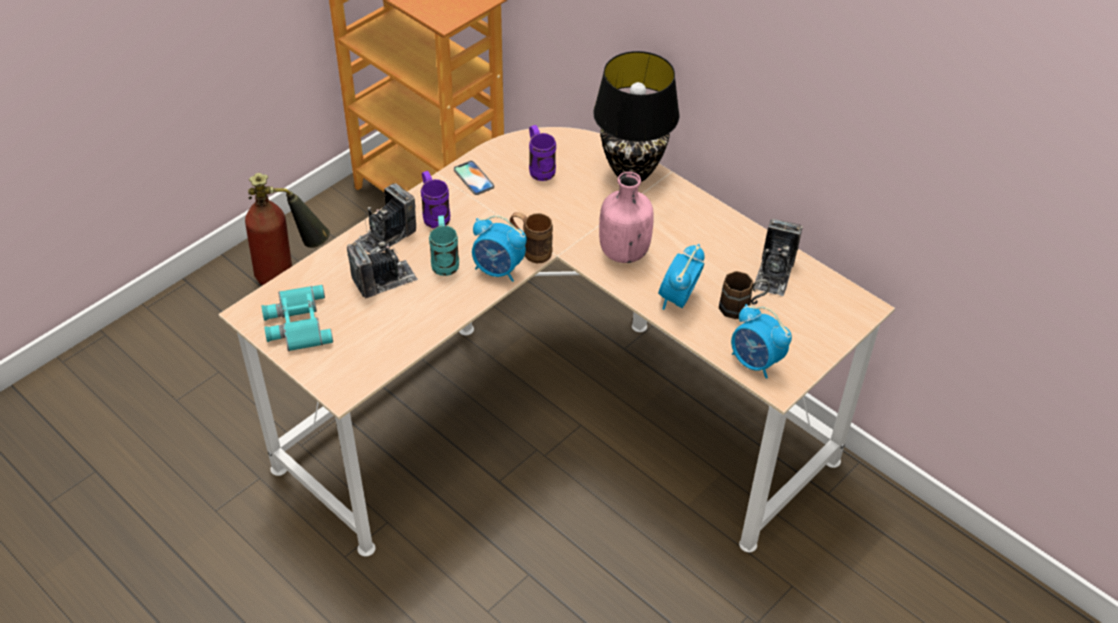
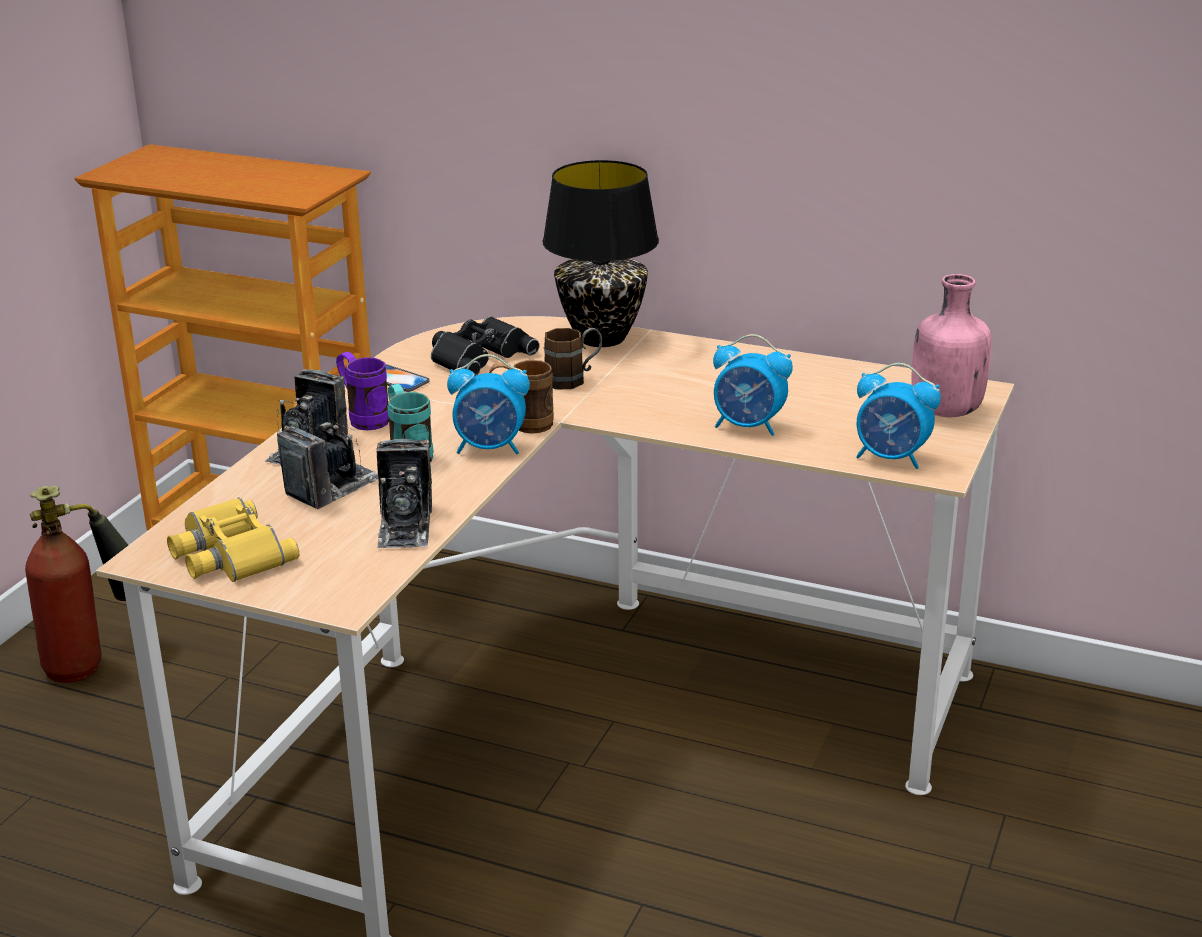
camera: 20 degrees left, 20 degrees down
(296, 323) = (228, 553): turquoise binoculars -> yellow binoculars
(539, 168) = (478, 355): purple mug -> black binoculars
(623, 252) = (644, 402): pink bottle -> pink bottle (944, 411)
(678, 299) = (748, 427): alarm clock -> alarm clock turned 75 degrees counterclockwise
(742, 307) = (833, 418): brown mug -> brown mug (573, 379)
(774, 273) = (847, 383): camera -> camera (405, 525)

